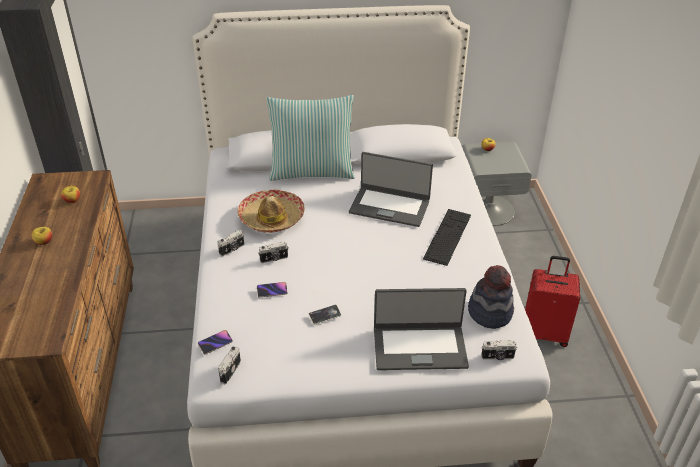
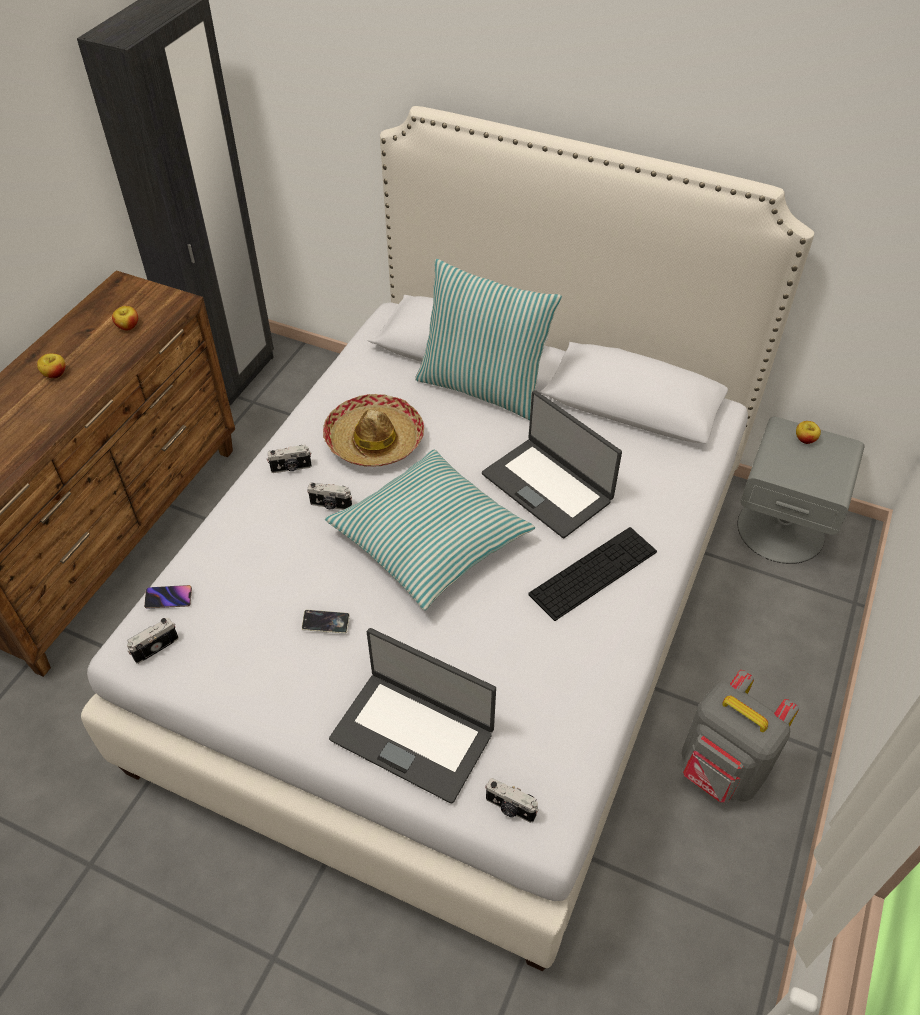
camera: 30 degrees right, 10 degrees up
(272, 291) = (290, 553): phone -> none
(347, 253) = (429, 538): none -> pillow
(490, 312) = (556, 729): hat -> none
(545, 333) = (721, 771): red suitcase -> grey backpack

